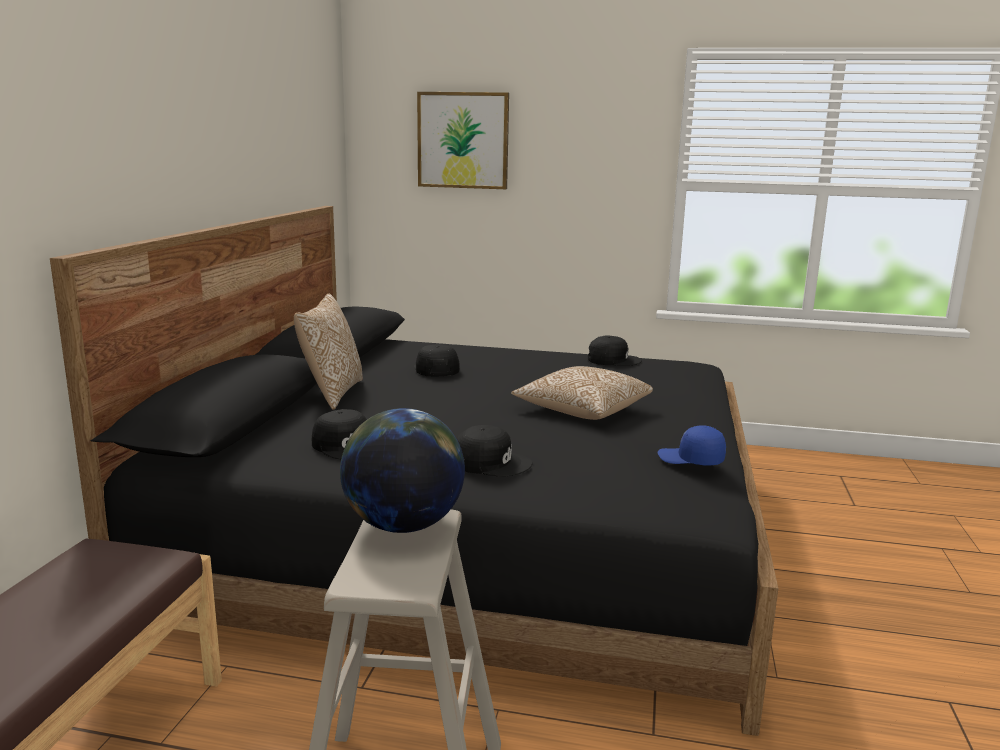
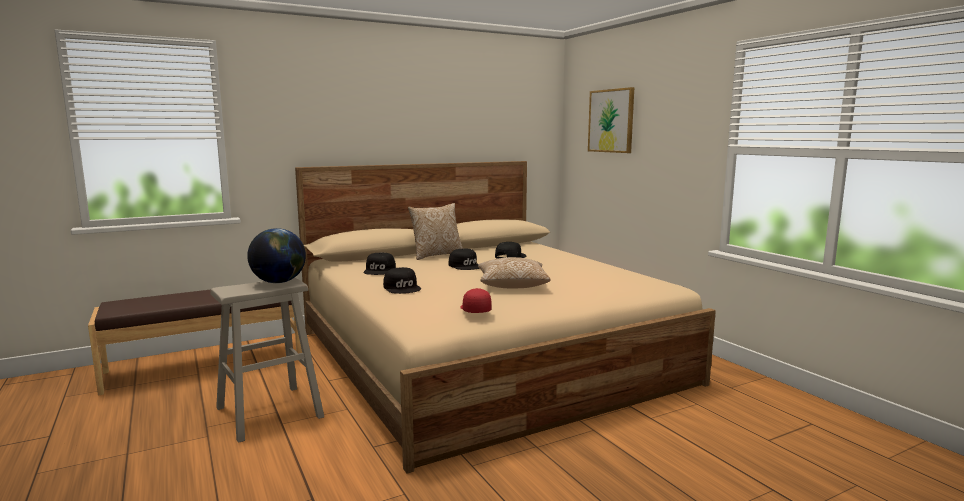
camera: 50 degrees right, 5 degrees down
(475, 534) = (484, 356): black bed -> beige bed
(613, 360) = (621, 272): black cap -> black cap (466, 266)
(690, 460) = (474, 310): blue cap -> red cap

